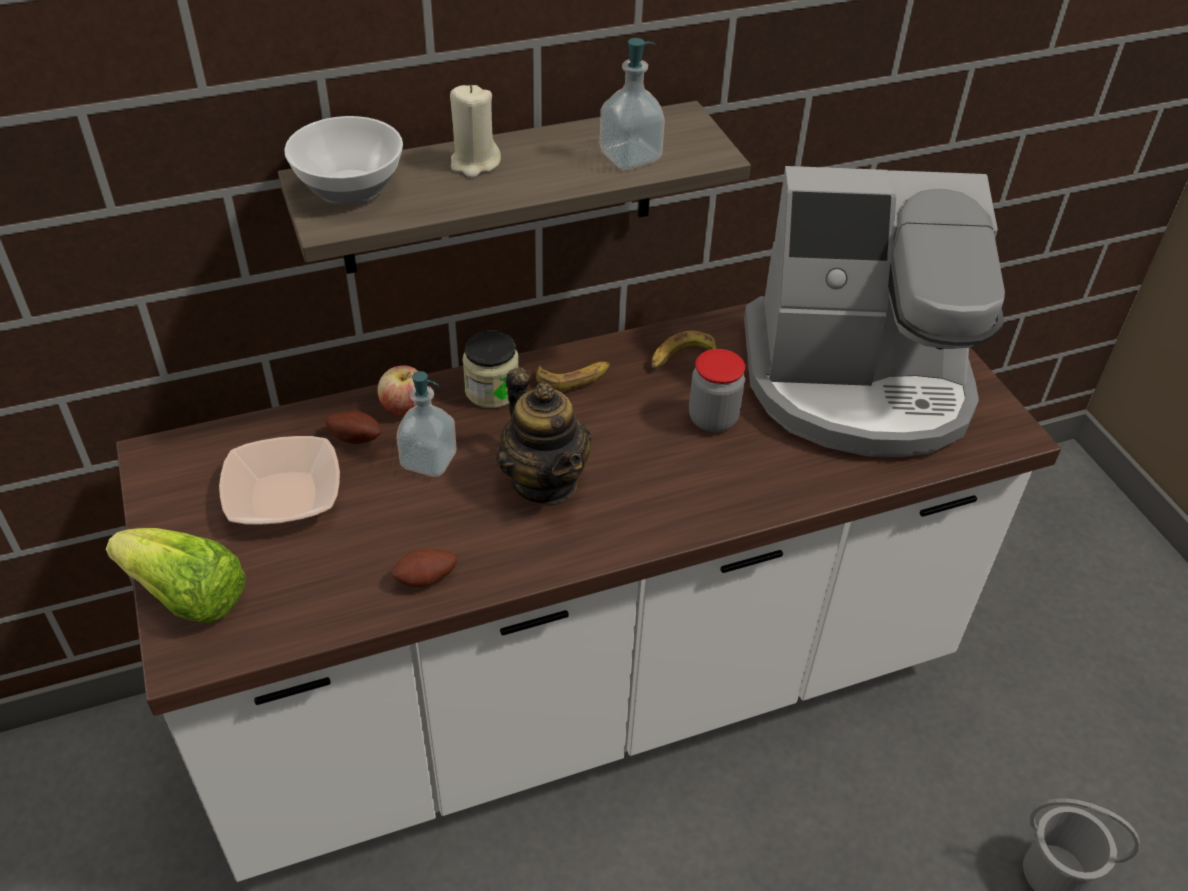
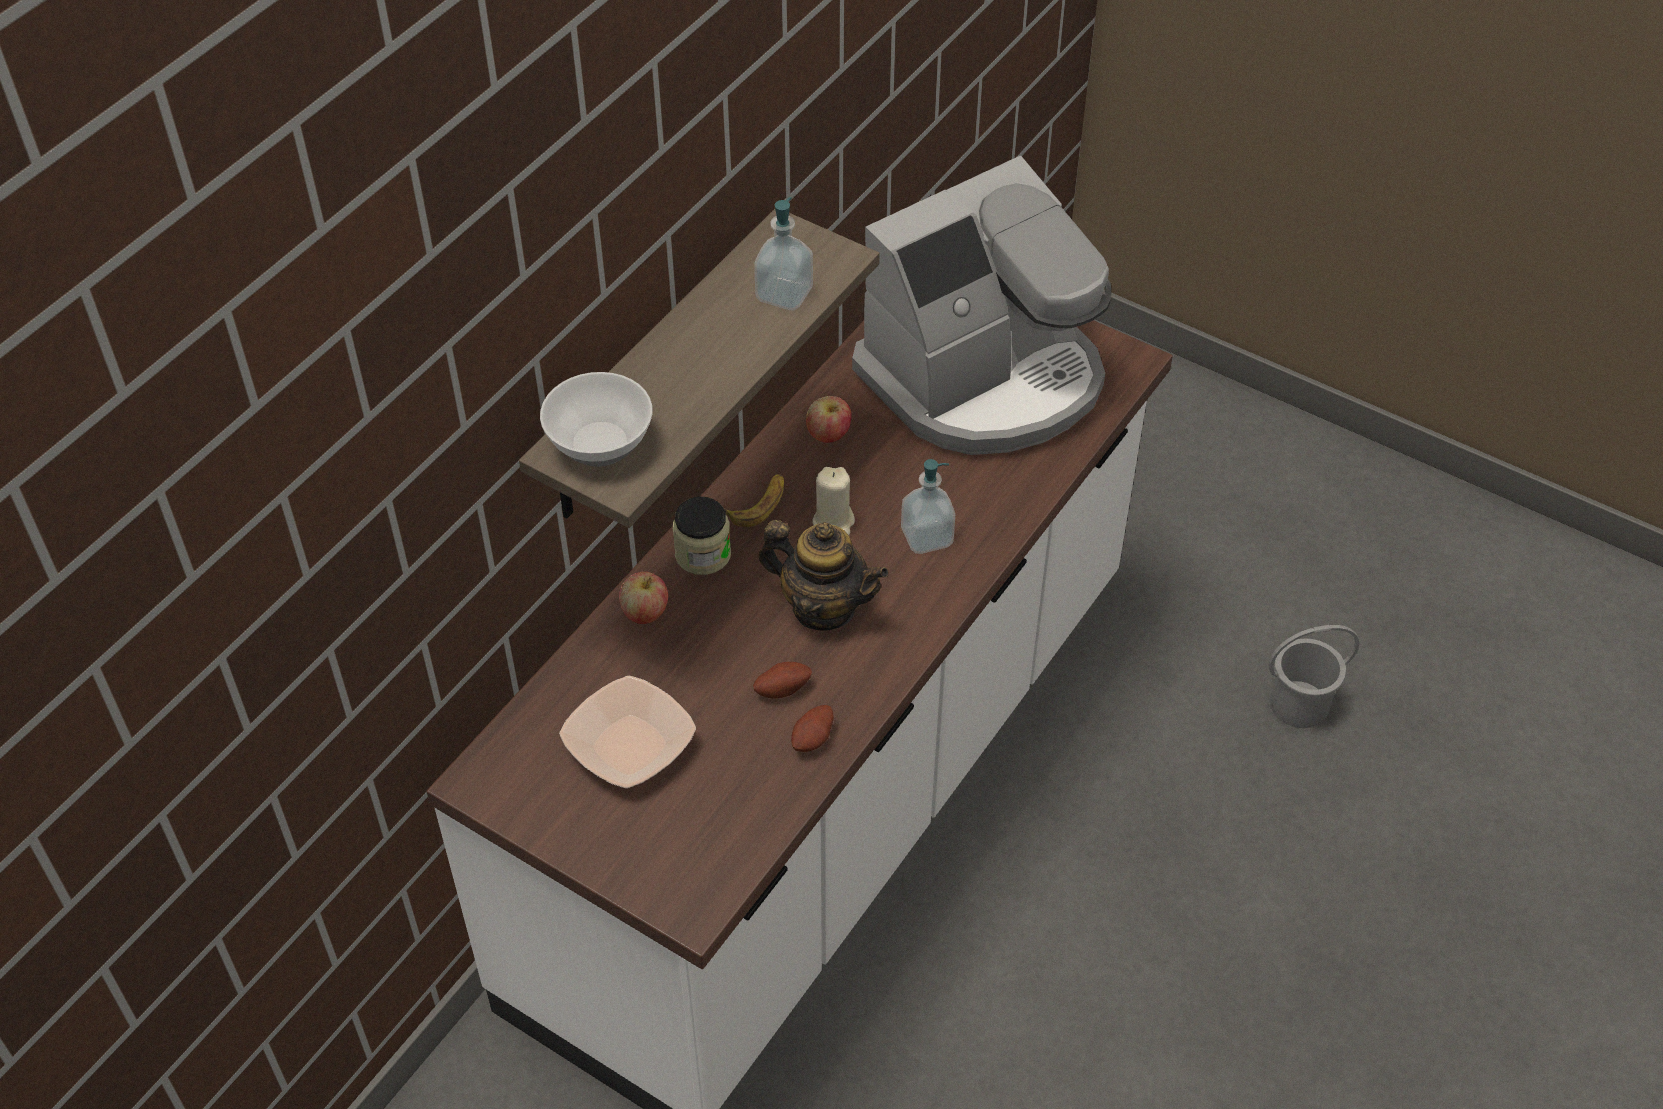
camera: 35 degrees left, 5 degrees up
(186, 596) = (642, 868): lettuce -> none
(356, 437) = (633, 662): potato -> potato (782, 688)
(429, 460) = (714, 645): soap dispenser -> soap dispenser (927, 537)
(474, 163) = (671, 366): beige candle -> beige candle (833, 522)
(681, 358) = (828, 435): banana -> apple
(713, 419) = (903, 477): jar -> none

